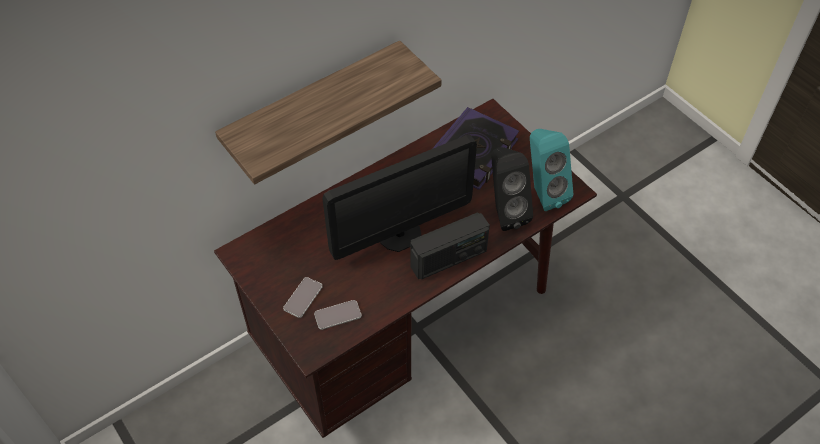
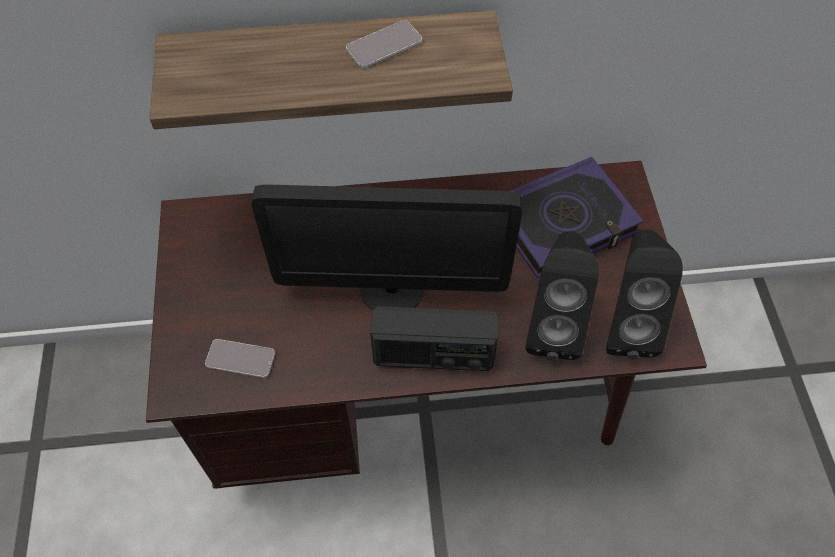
camera: 30 degrees right, 5 degrees up
(303, 298) = (216, 313): phone -> phone (384, 45)
(542, 193) = (626, 325): turquoise speaker -> black speaker

